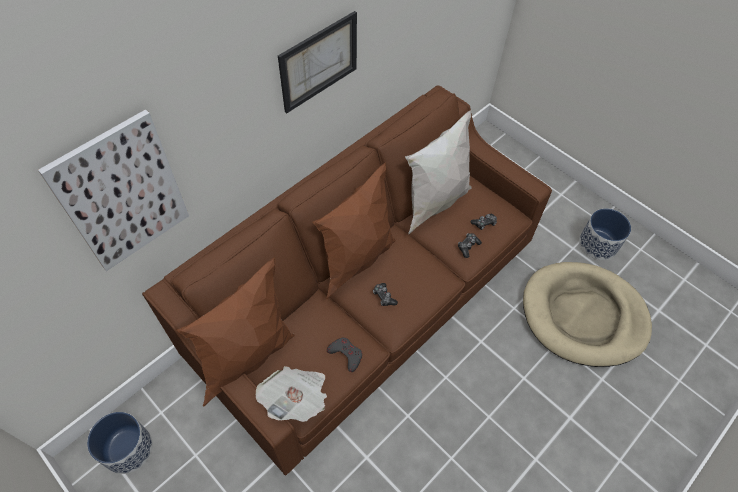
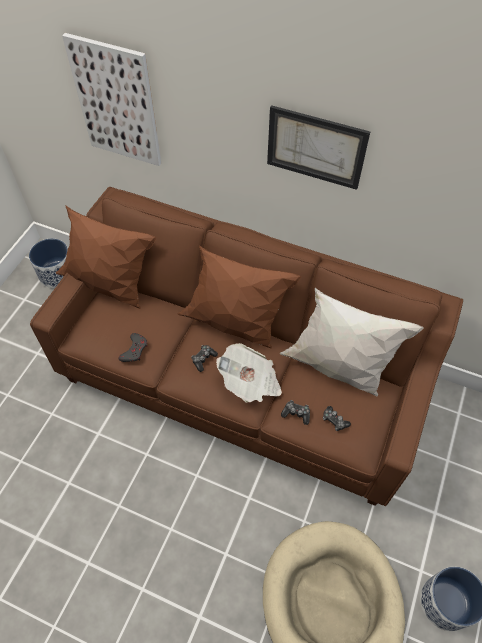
camera: 70 degrees right, 0 degrees up
(296, 398) = (83, 330): newspaper -> newspaper (250, 382)

